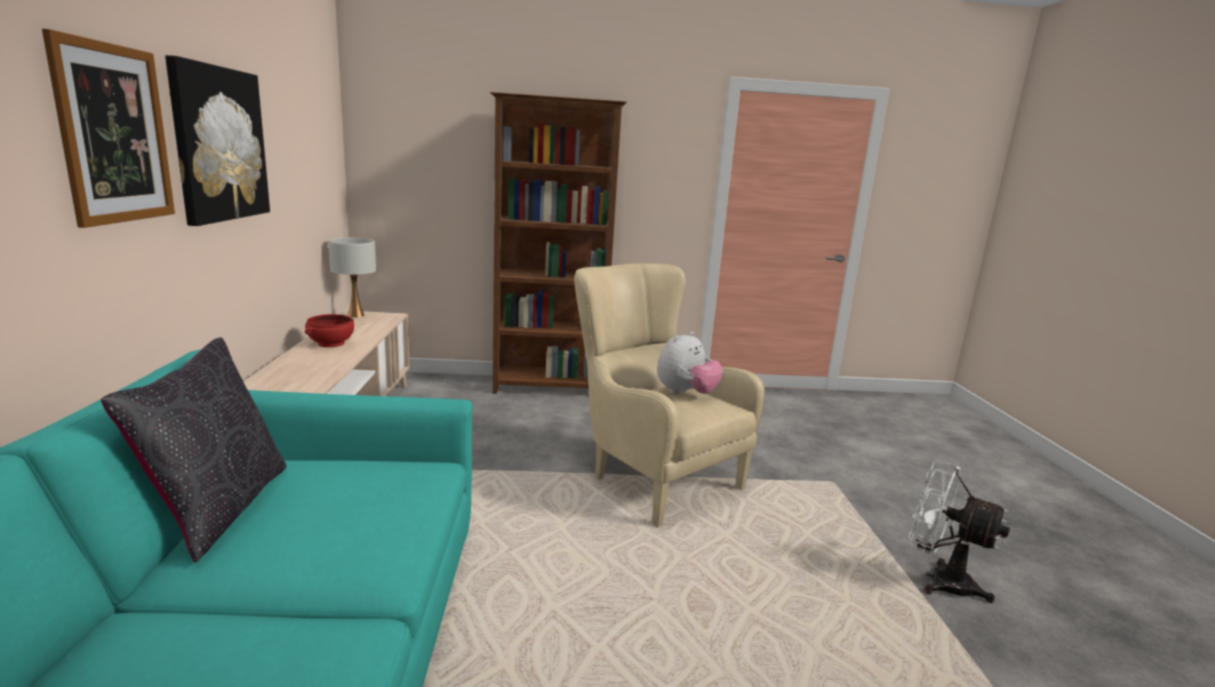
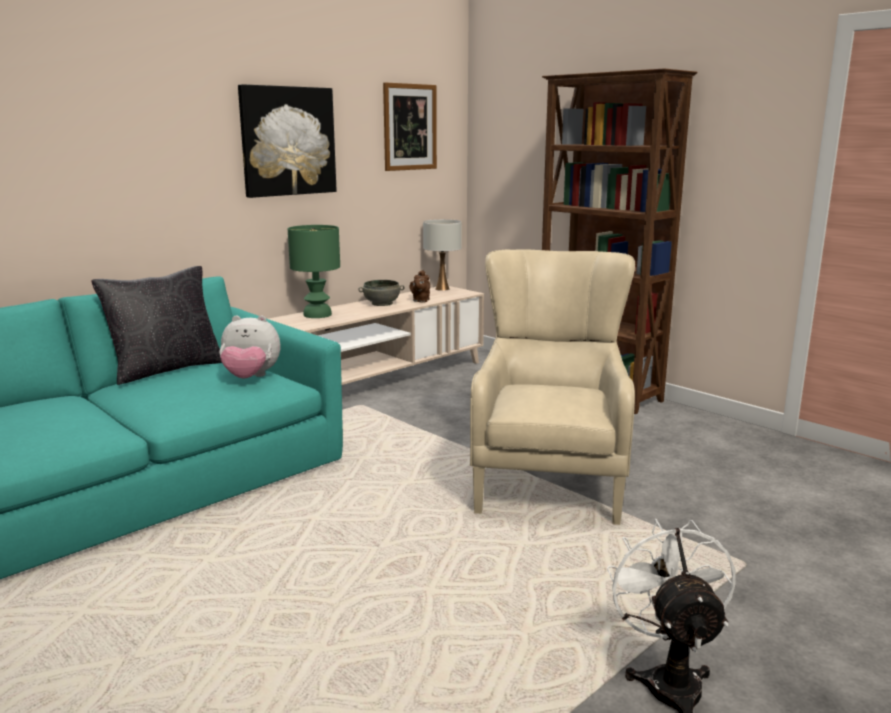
camera: 50 degrees right, 0 degrees up
(114, 134) = (188, 138): picture -> picture (410, 127)
(286, 373) = (317, 315): none -> green table lamp
(331, 343) = (382, 303): red bowl -> grey bowl
(366, 332) = (420, 300): none -> brown teapot
(685, 393) = (565, 393): plush toy -> plush toy (250, 378)

